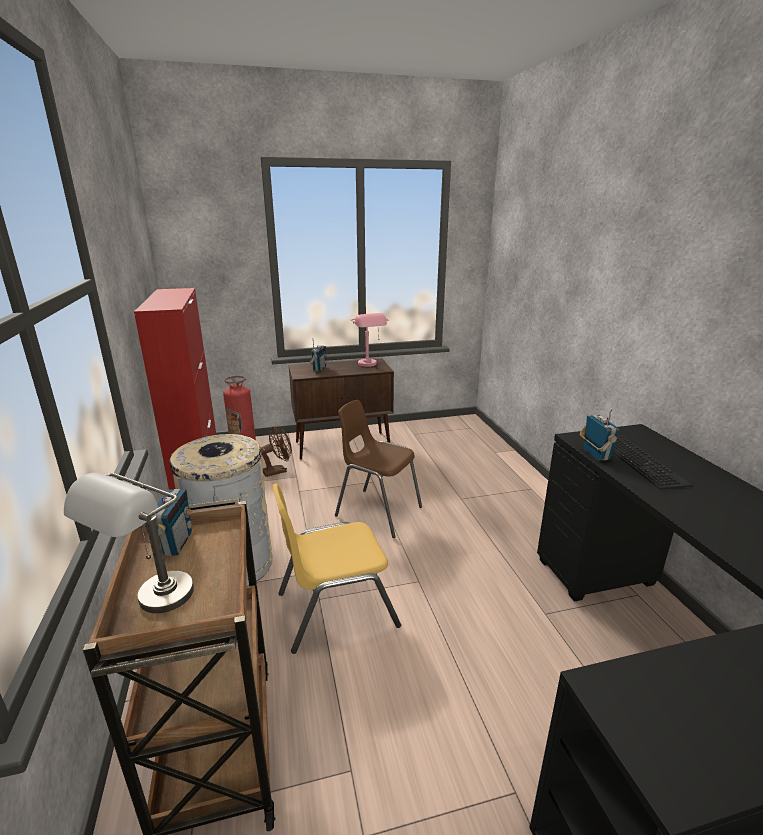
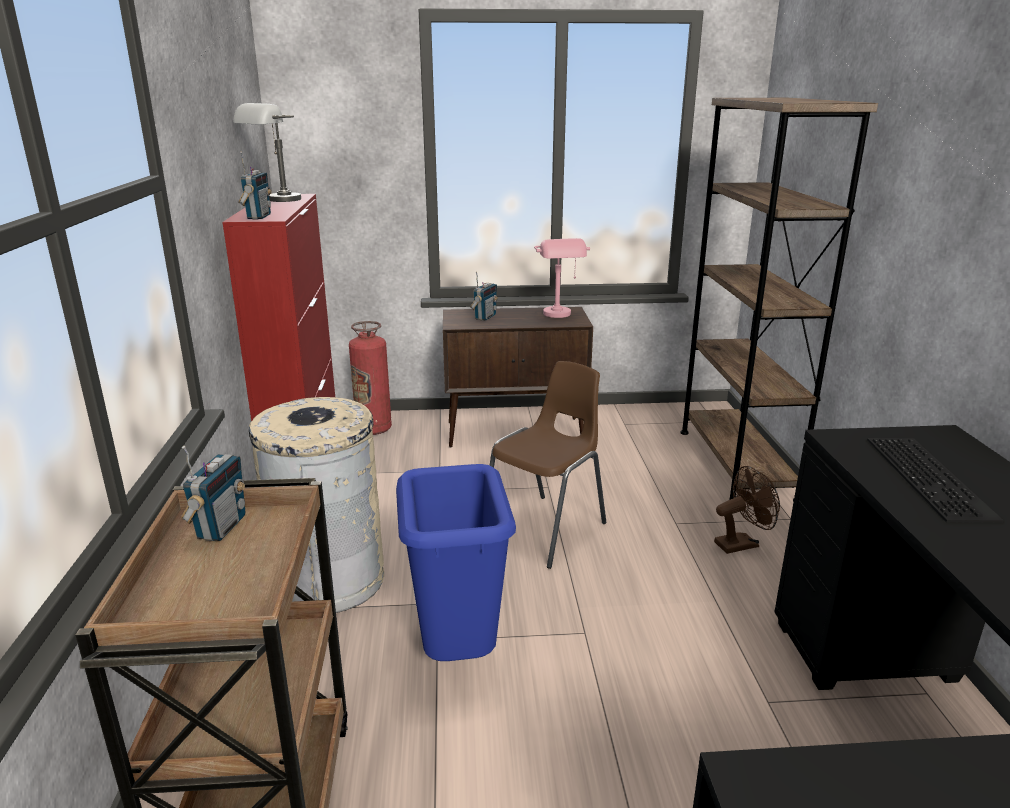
camera: 10 degrees right, 0 degrees up
(152, 607) = (173, 598): grey table lamp -> grey table lamp (276, 201)
(278, 471) = (415, 460): brown fan -> brown fan (741, 543)
(336, 608) = (457, 655): yellow chair -> blue trash can
(377, 511) = (546, 529): brown chair -> brown chair turned 90 degrees clockwise
(490, 455) = (736, 464): none -> brown bookcase
(595, 454) = (860, 463): radio -> radio (258, 217)

